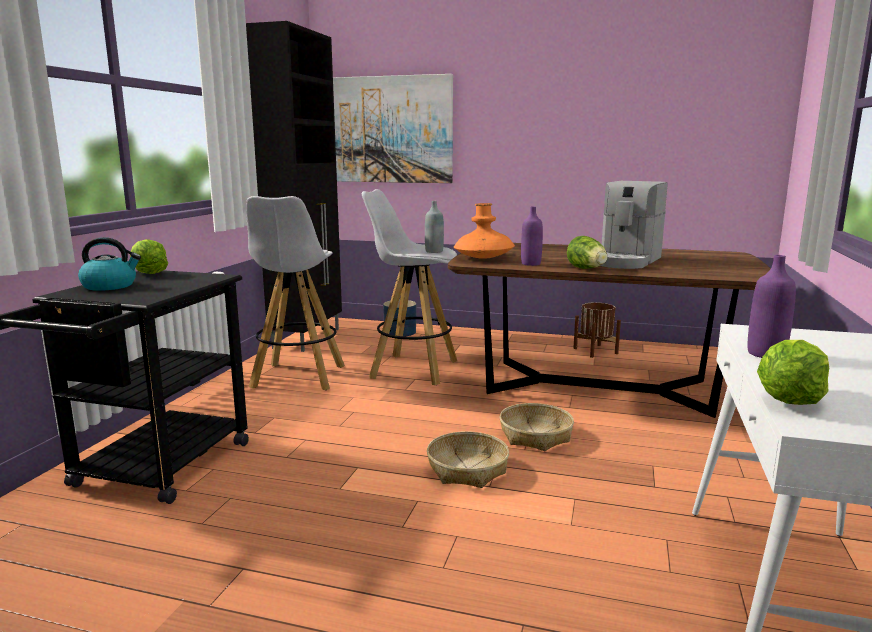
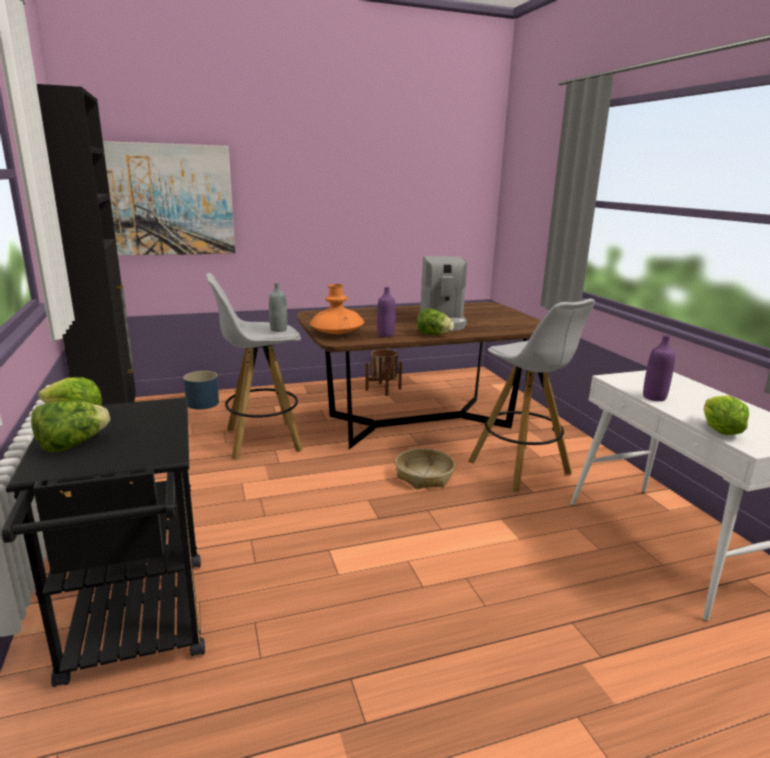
camera: 35 degrees left, 5 degrees up
(110, 286) = (72, 445): kettle -> lettuce
(298, 377) = (160, 477): white stool -> white stool (520, 468)
(467, 469) = (411, 521): basket -> none

